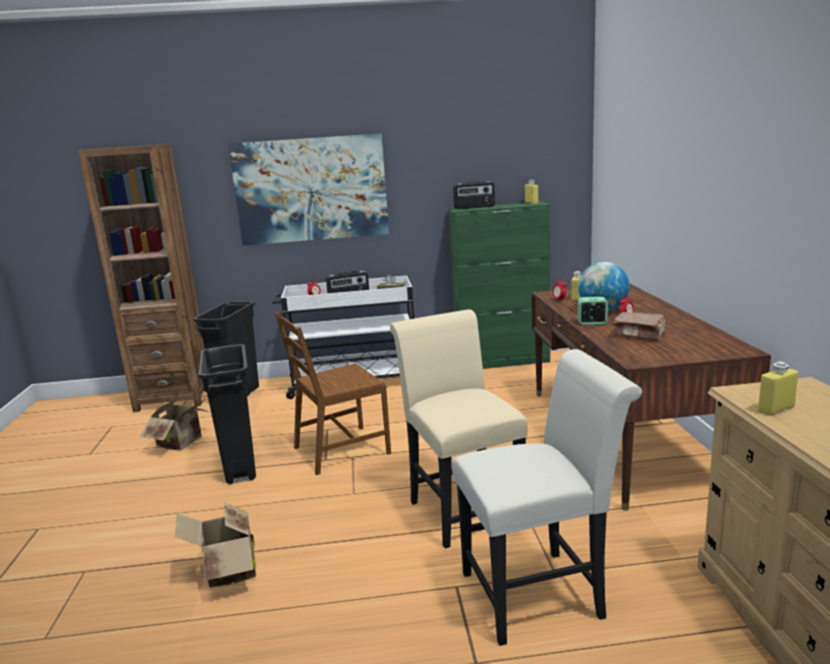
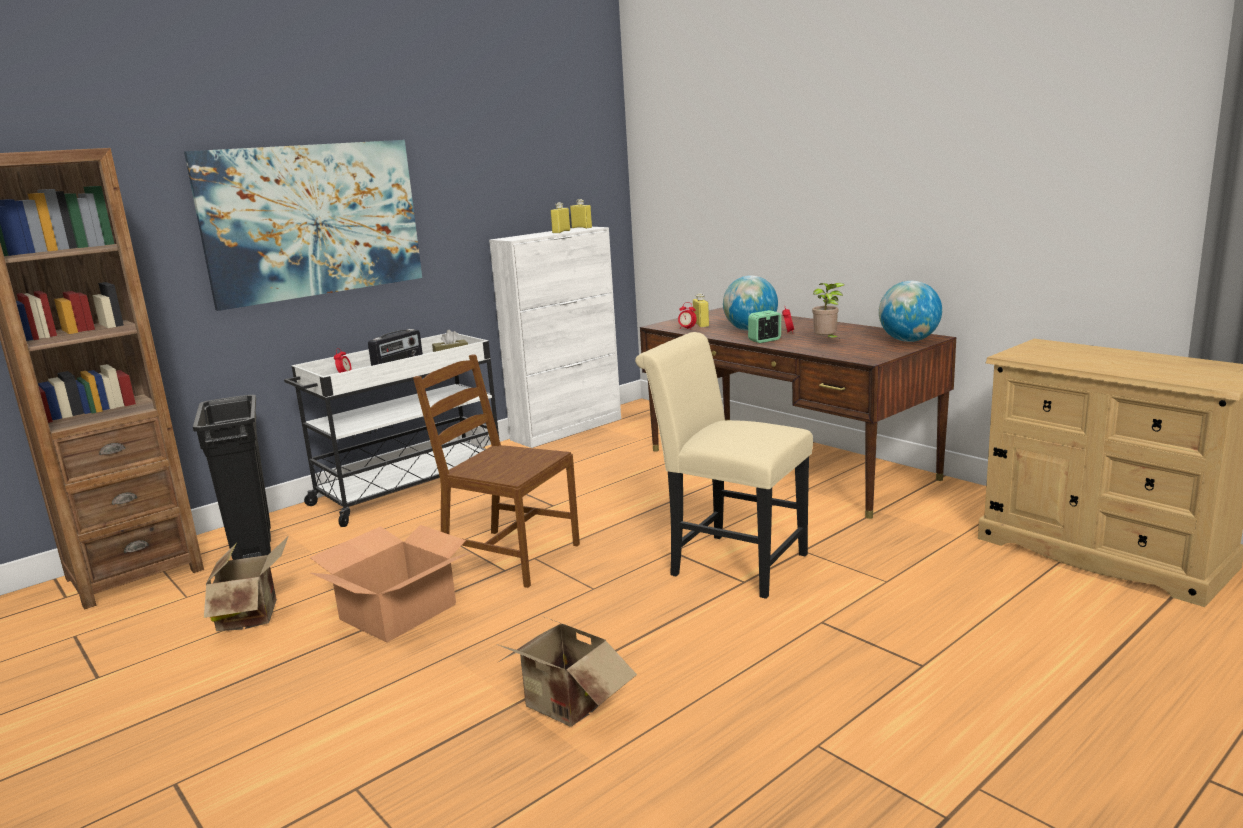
camera: 35 degrees left, 0 degrees up
(240, 467) = (397, 612): black trash can -> cardboard box
(340, 450) = (509, 557): brown chair -> brown chair turned 90 degrees clockwise
(474, 207) = (524, 236): radio -> none
(502, 361) = (567, 429): green cabinet -> white cabinet
(541, 592) = (896, 598): white chair -> none
(639, 335) = (827, 341): brown book -> potted plant
(713, 350) = (909, 341): none -> globe
(776, 409) = (1059, 360): yellow bottle -> yellow bottle (561, 232)

